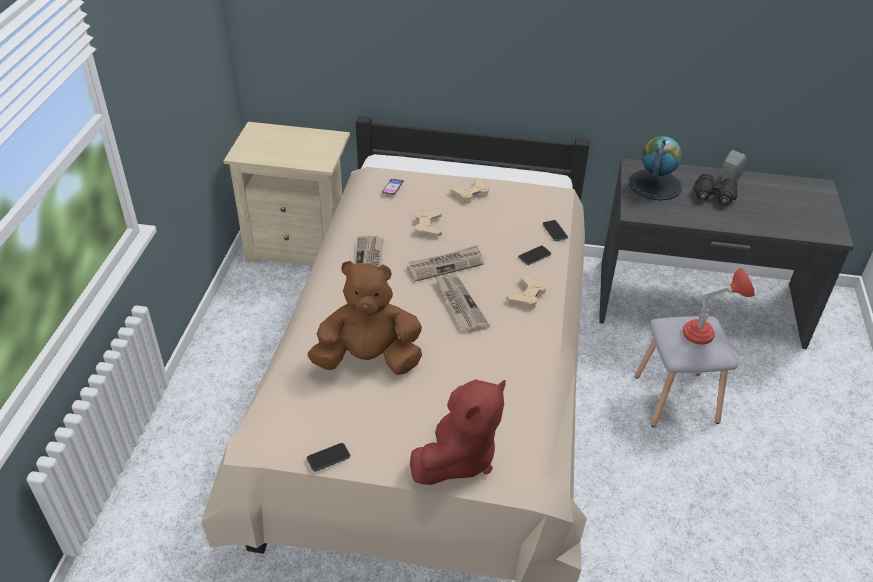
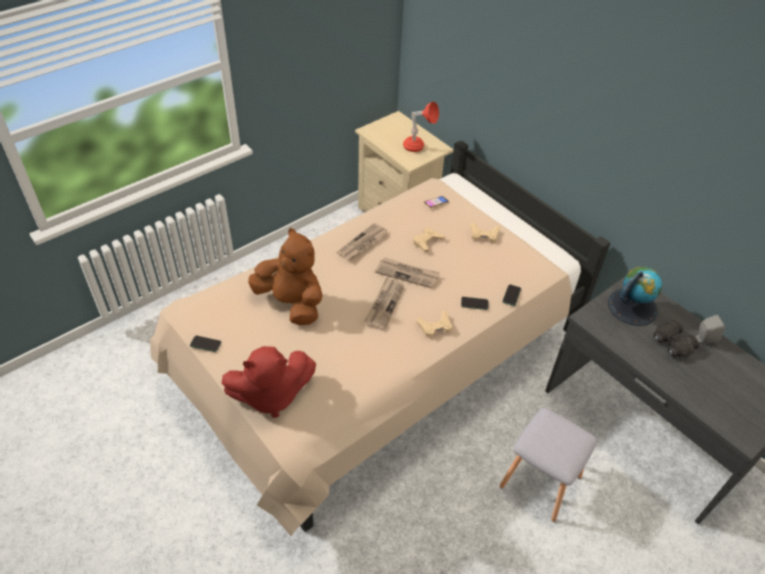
camera: 40 degrees right, 5 degrees up
(707, 334) = (569, 445): red table lamp -> red table lamp (418, 149)

